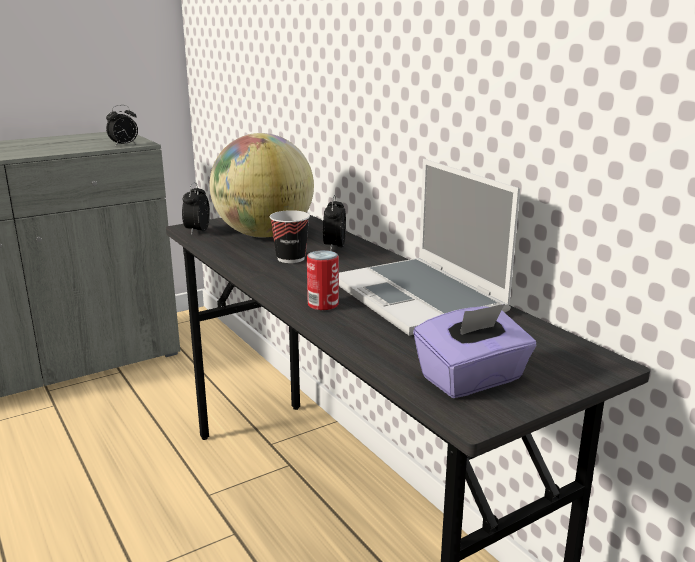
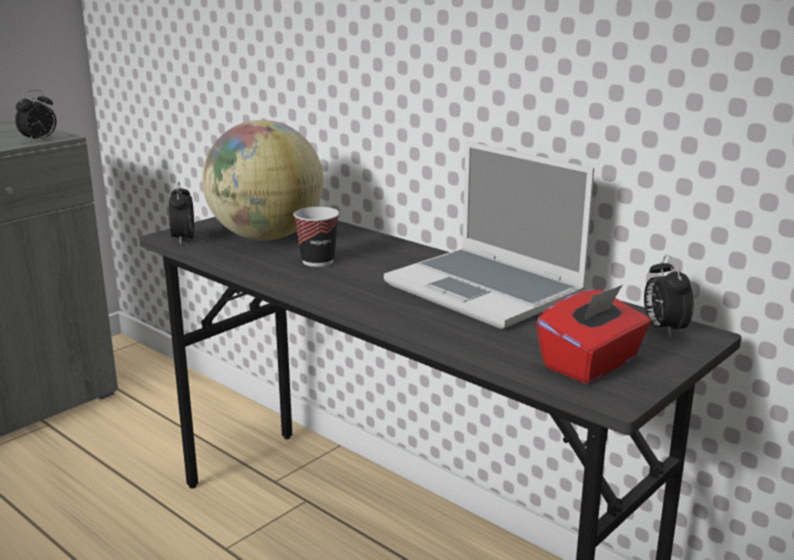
camera: 15 degrees left, 0 degrees up
(323, 304) = (391, 307): can -> none
(334, 247) = (357, 245): alarm clock -> alarm clock (663, 329)
(472, 379) = (591, 364): purple tissue box -> red tissue box

